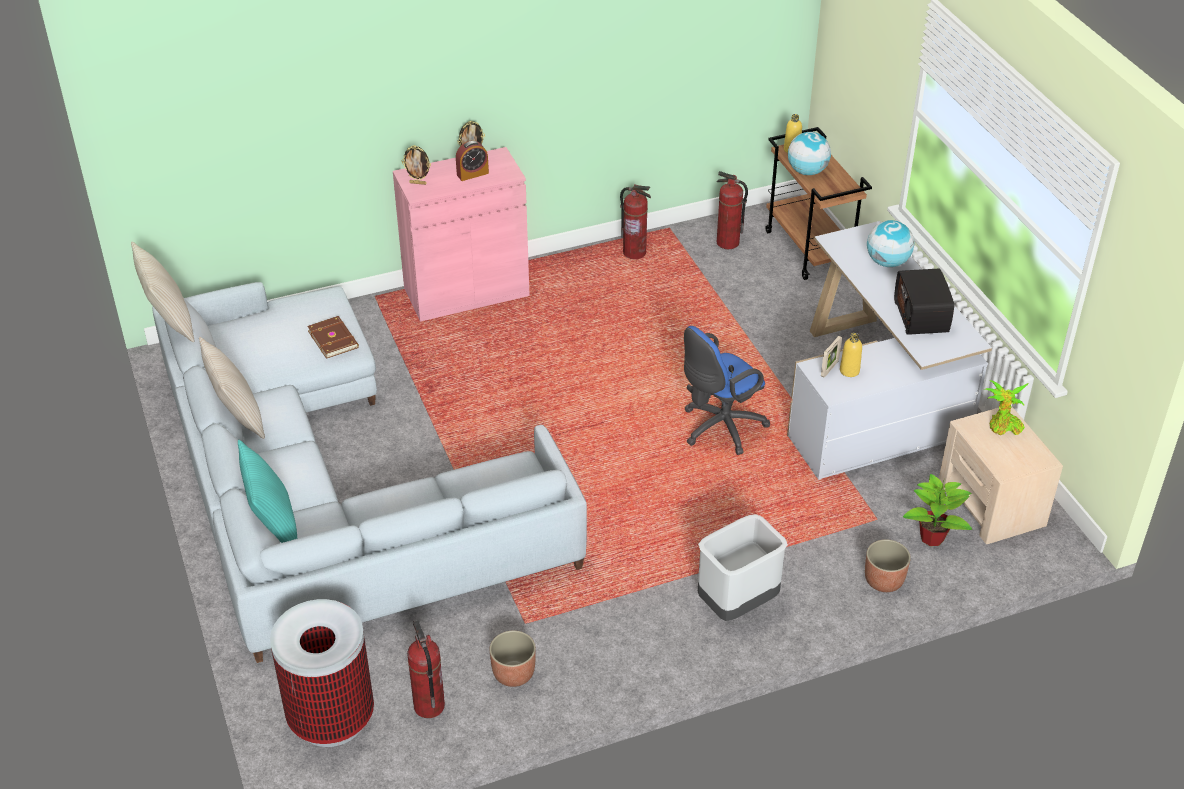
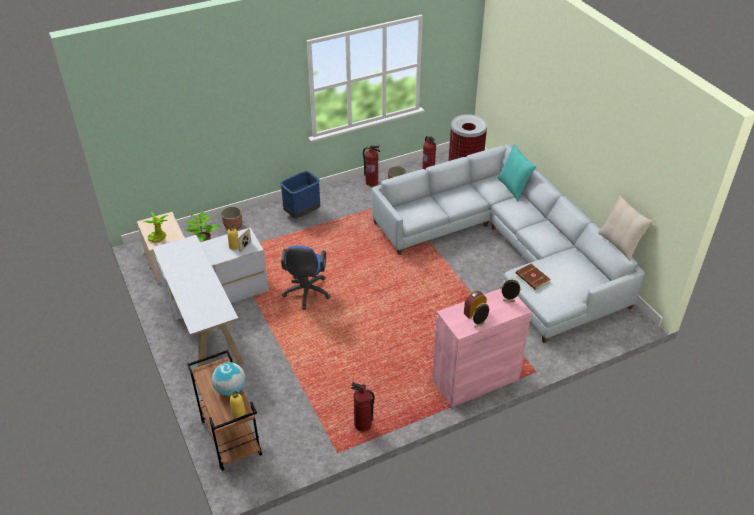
camera: 175 degrees right, 0 degrees up
(237, 417) = (560, 233): beige pillow -> none
(719, 428) = (306, 294): blue office chair -> blue office chair turned 135 degrees clockwise
(727, 243) = (292, 440): fire extinguisher -> fire extinguisher (371, 182)
(737, 603) = (302, 214): grey trash can -> blue trash can
(887, 262) = (194, 300): globe -> none
(922, 316) = (185, 263): radio -> none

